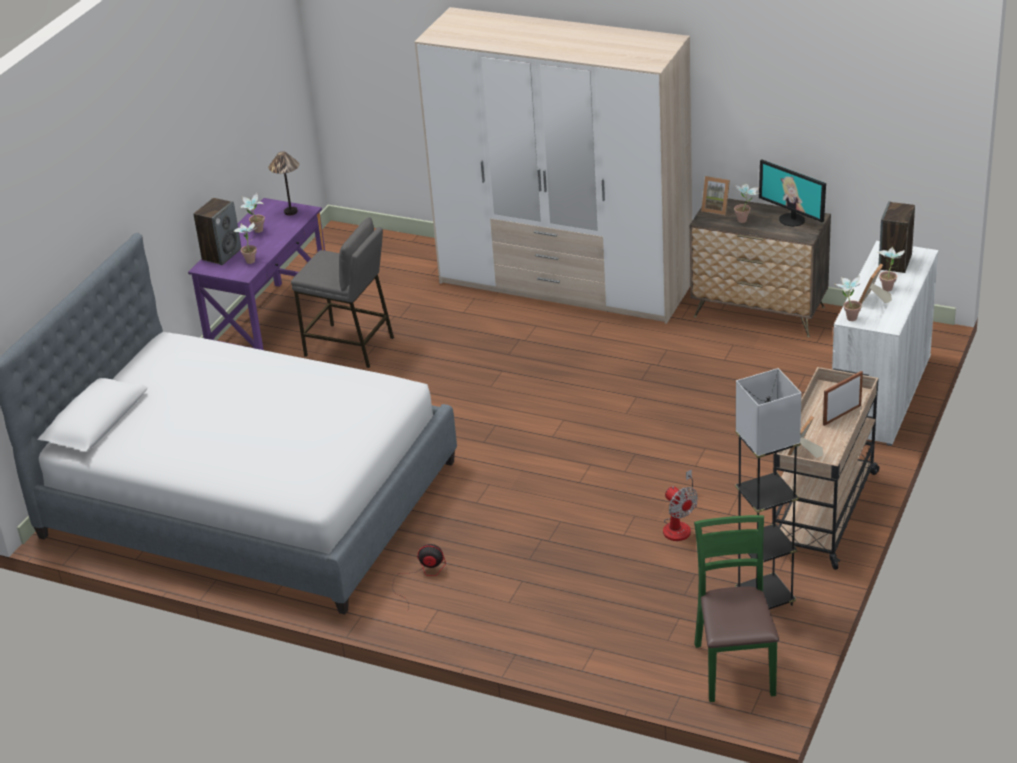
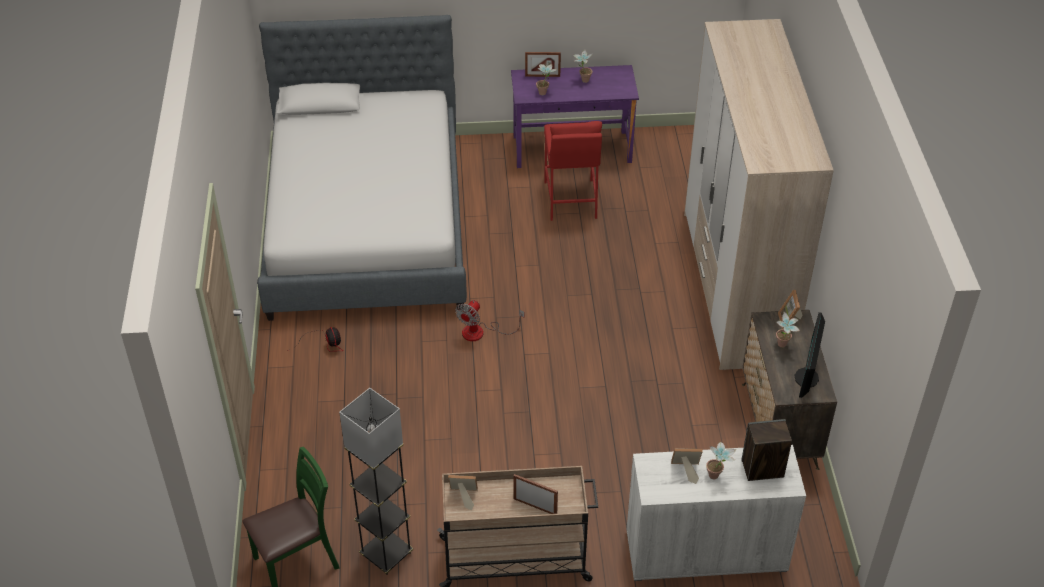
camera: 60 degrees right, 10 degrees up
(221, 254) = (542, 76): speaker -> picture frame
(290, 212) = (621, 85): table lamp -> none
(349, 346) = (570, 200): grey stool -> red stool
(679, 525) = (452, 470): fan -> fan (481, 332)
(848, 317) = (650, 460): potted plant -> none

